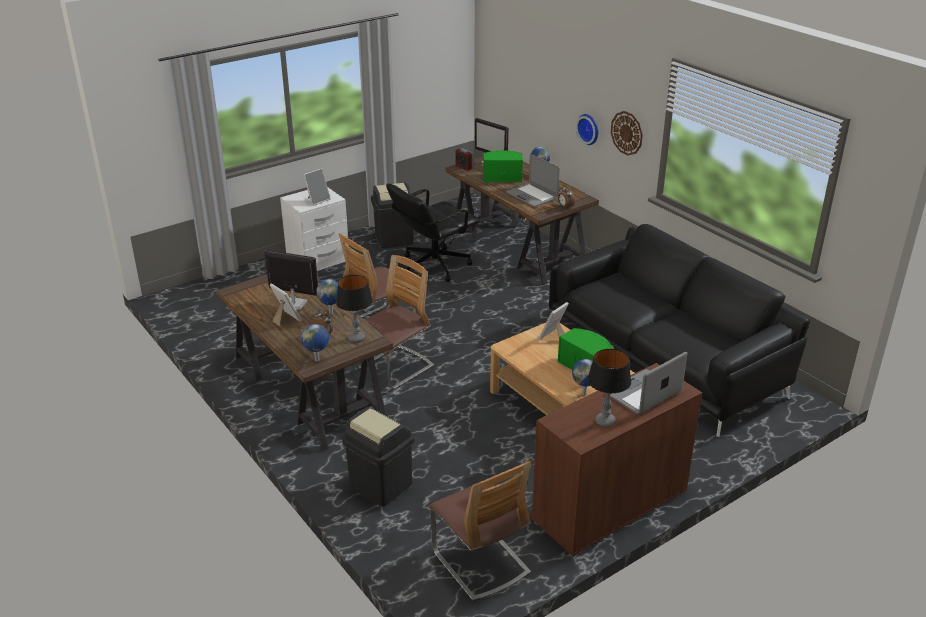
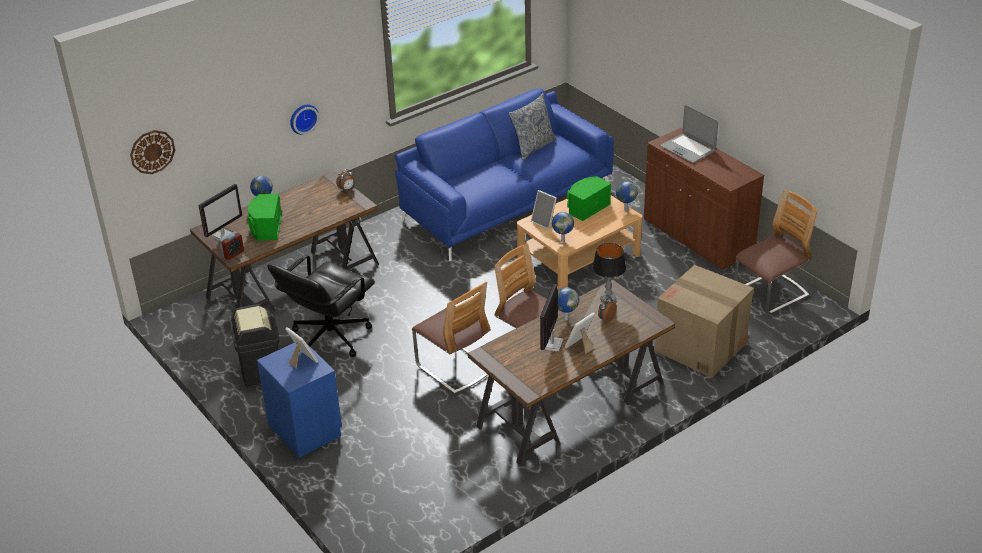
camera: 90 degrees left, 5 degrees up
(317, 360) = (646, 318): globe -> globe (563, 240)
(318, 260) = (305, 429): white nightstand -> blue nightstand
(380, 486) = (701, 347): black trash can -> cardboard box
(433, 265) = (329, 337): black office chair -> black office chair turned 75 degrees clockwise
(532, 195) = (318, 209): laptop -> none
(605, 422) = (725, 165): table lamp -> none
(627, 133) = (347, 90): wall clock -> wall clock (152, 151)
(665, 357) = (505, 202): black sofa -> blue sofa
(704, 326) = (532, 147): none -> pillow

